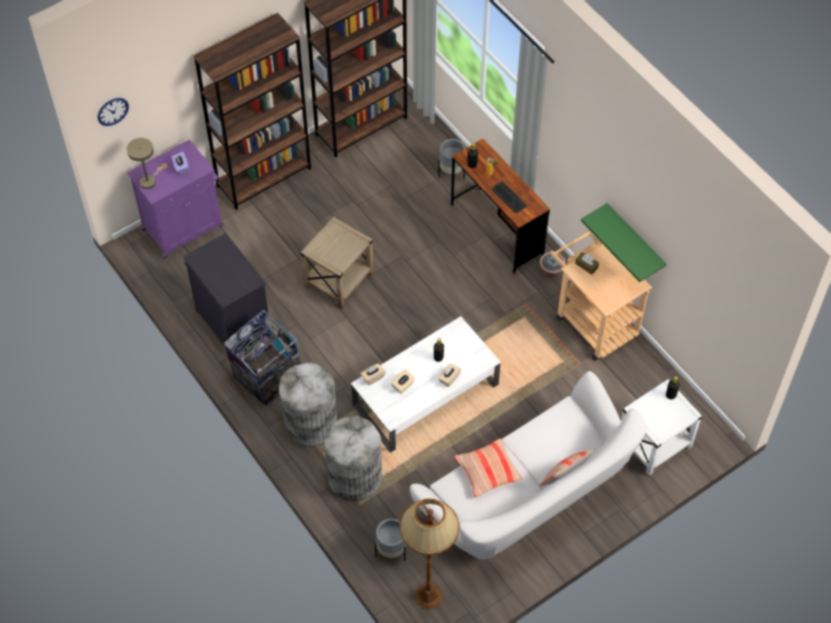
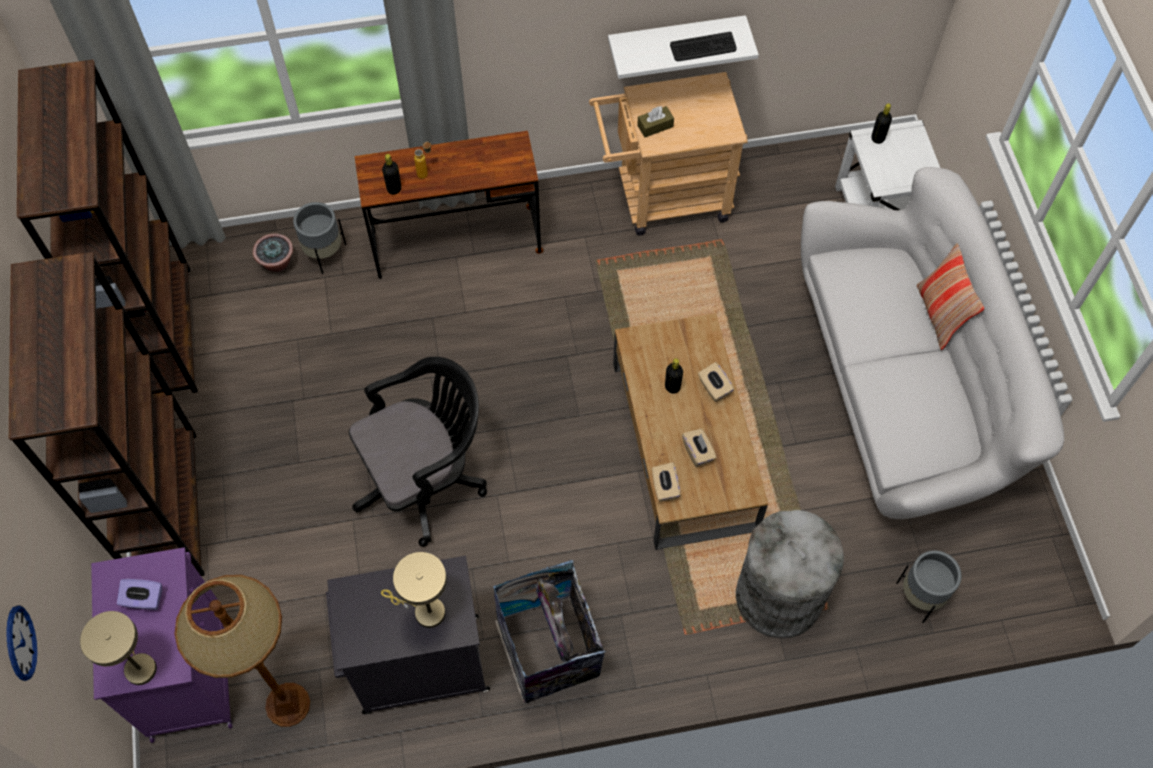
camera: 65 degrees left, 5 degrees up
(228, 278) = (424, 611): none -> beige table lamp
(310, 423) = (659, 622): grey trash can -> none
(338, 280) = (425, 479): beige side table -> black office chair
(425, 395) = (684, 446): white coffee table -> brown coffee table
(428, 596) = (1009, 578): brown floor lamp -> brown floor lamp (287, 705)
(488, 471) = (894, 401): pillow -> none
(508, 197) = (480, 169): keyboard -> keyboard (703, 47)
(551, 271) = (560, 208): potted plant -> potted plant (277, 263)
(635, 240) = (675, 39): green shelf -> white shelf

